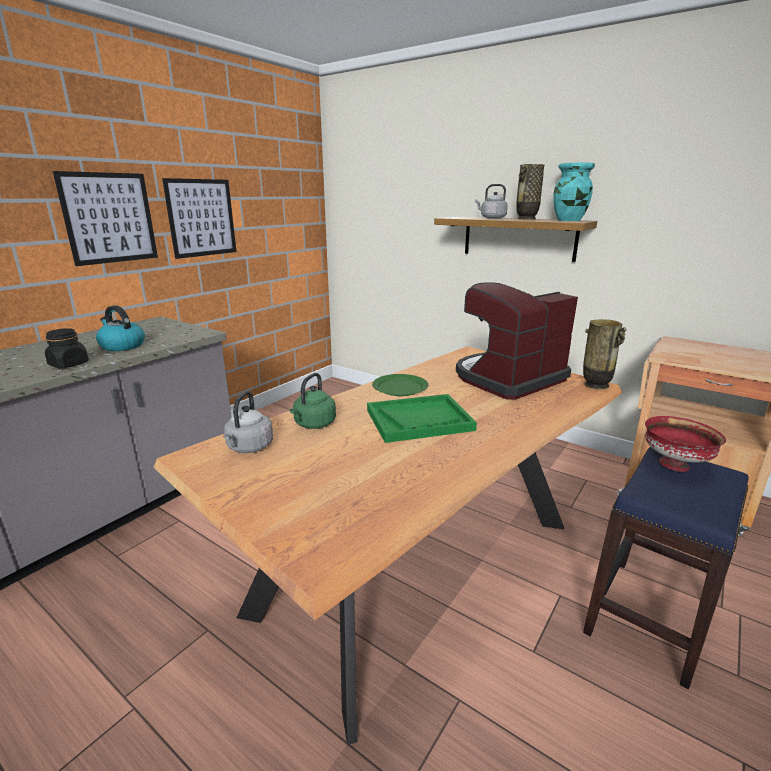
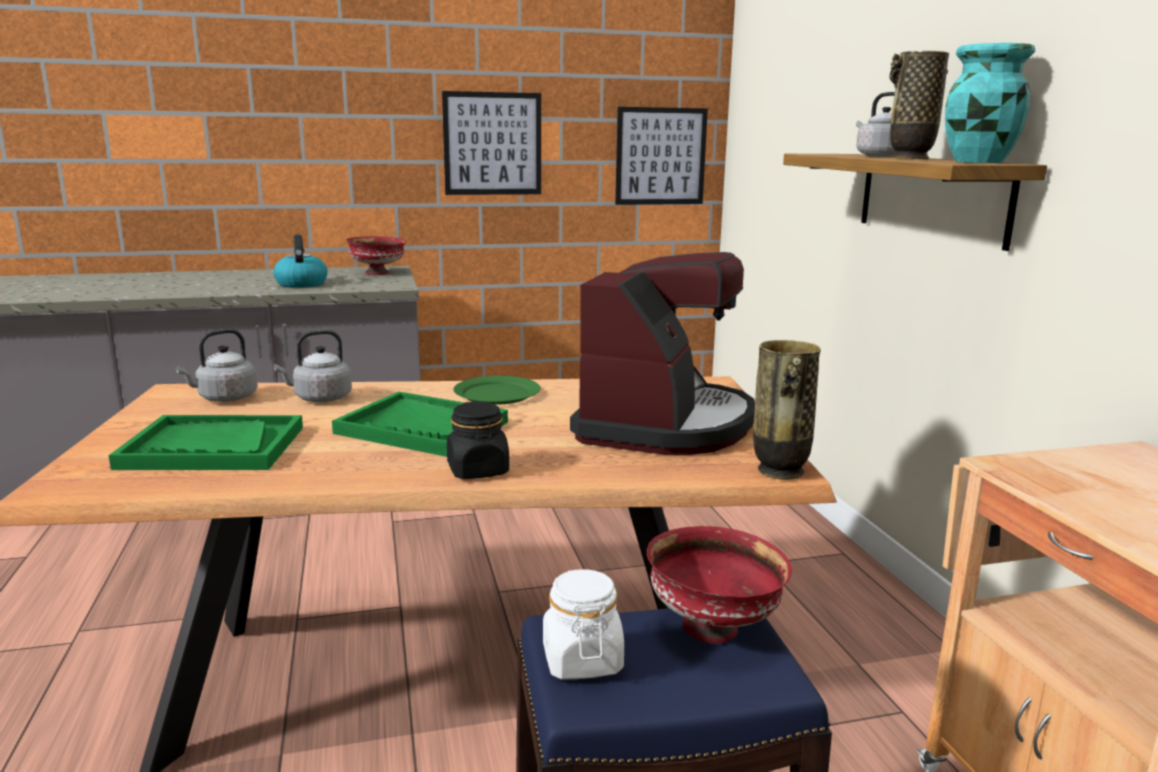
camera: 40 degrees right, 5 degrees down
(69, 364) = (226, 289): black jar -> black jar (478, 470)
(109, 218) = (366, 138): picture -> picture (660, 156)
(158, 326) = (378, 273): none -> red bowl
(313, 424) = (320, 398): green kettle -> grey kettle
(342, 482) = (212, 447): none -> green tray
(508, 378) = (664, 424): coffee machine -> coffee machine turned 105 degrees clockwise
(678, 502) = (581, 660): none -> white jar

